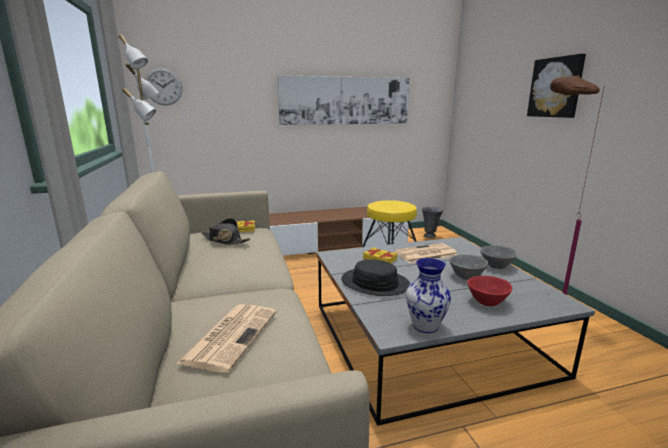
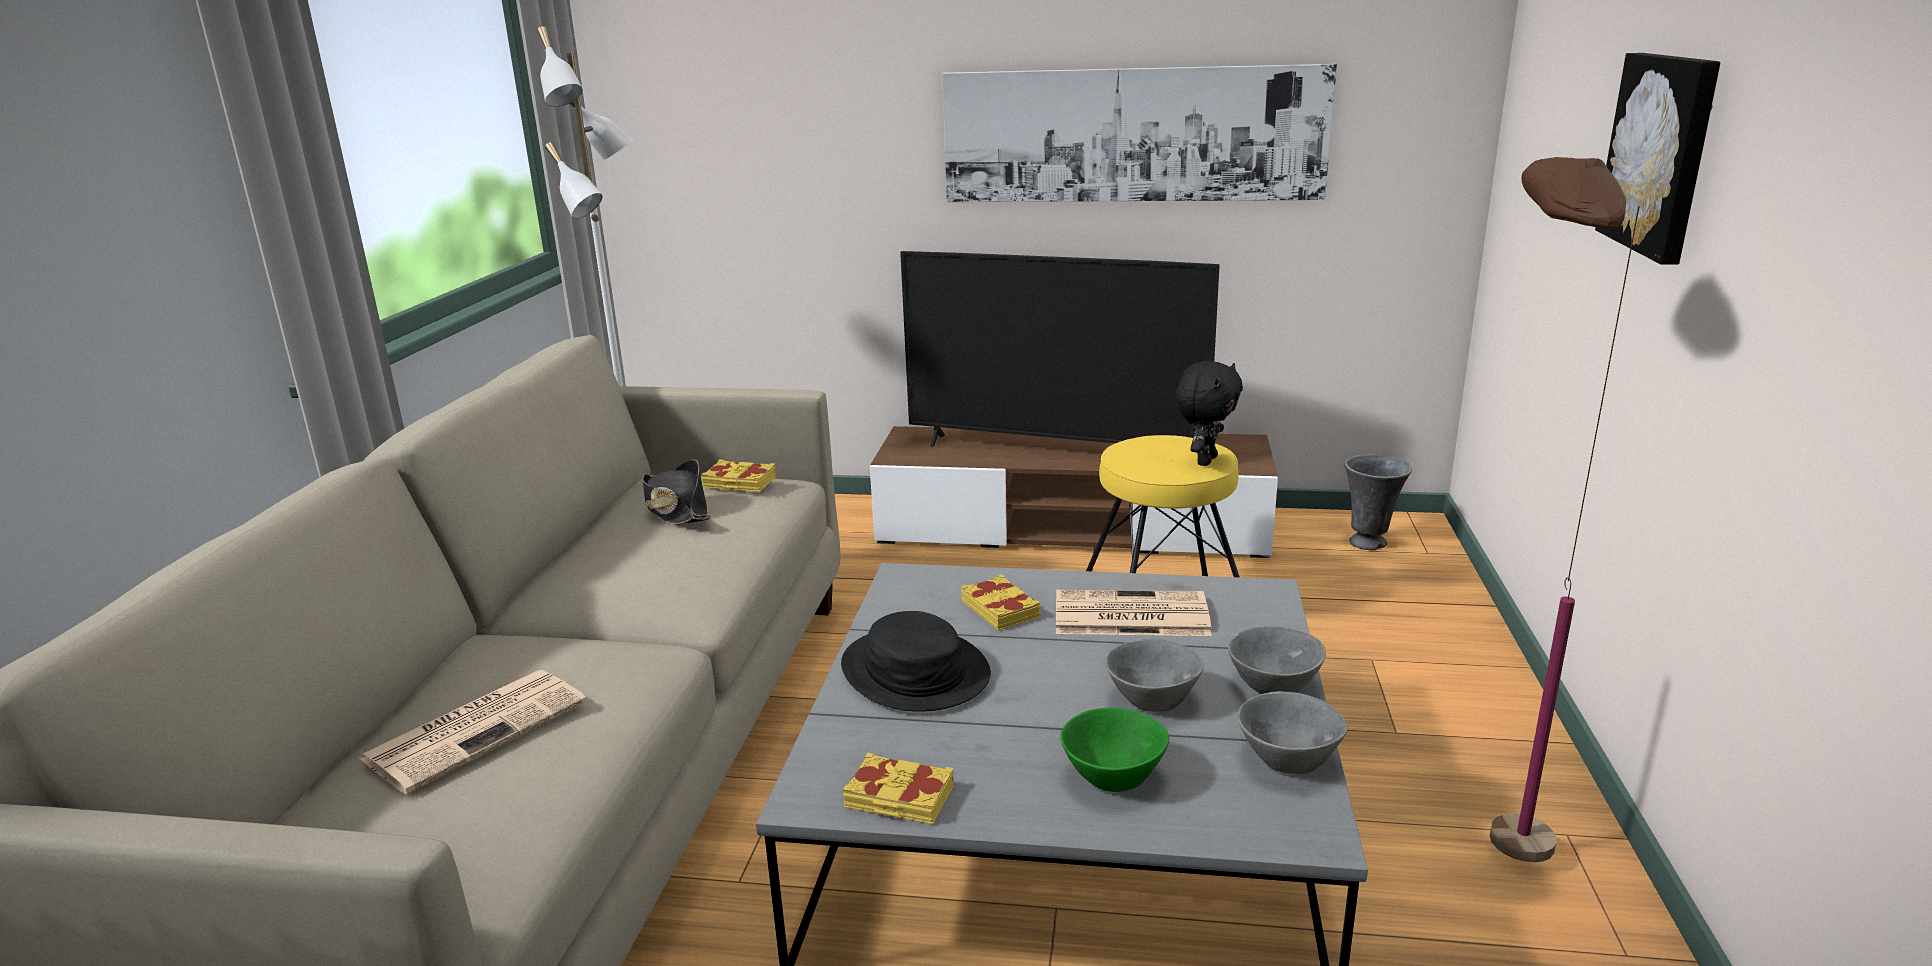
camera: 25 degrees right, 5 degrees up
(163, 86) = (678, 110): wall clock -> none
(328, 215) = (1054, 452): none -> television
(406, 205) = (1205, 460): none -> black plush toy
(424, 326) = (899, 798): vase -> yellow book
(486, 301) = (1112, 776): red bowl -> green bowl
(529, 284) = (1288, 758): none -> grey bowl

